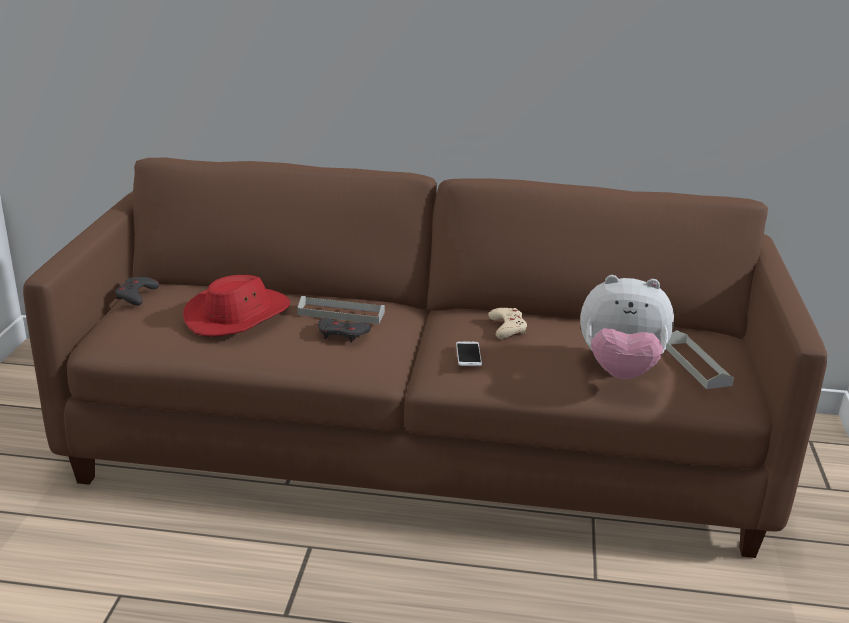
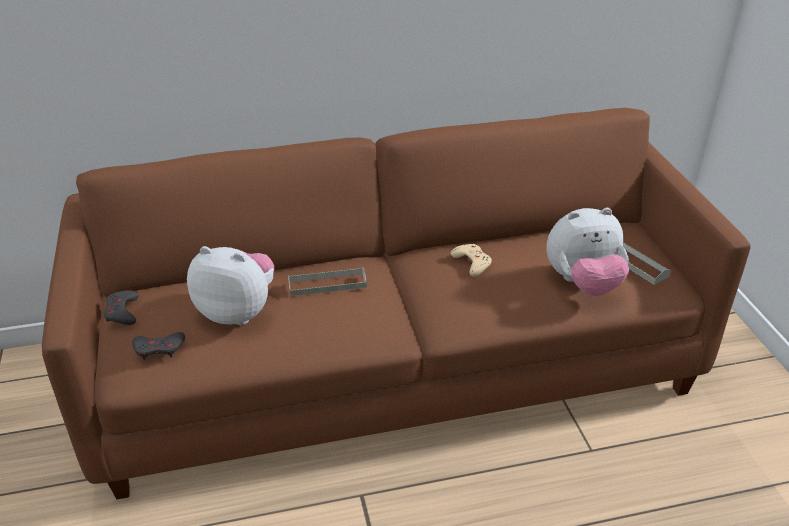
camera: 20 degrees left, 10 degrees up
(238, 315) = (238, 311): red hat -> plush toy
(342, 334) = (343, 307): grey game controller -> grey game controller (159, 349)
(468, 354) = (459, 300): phone -> none

